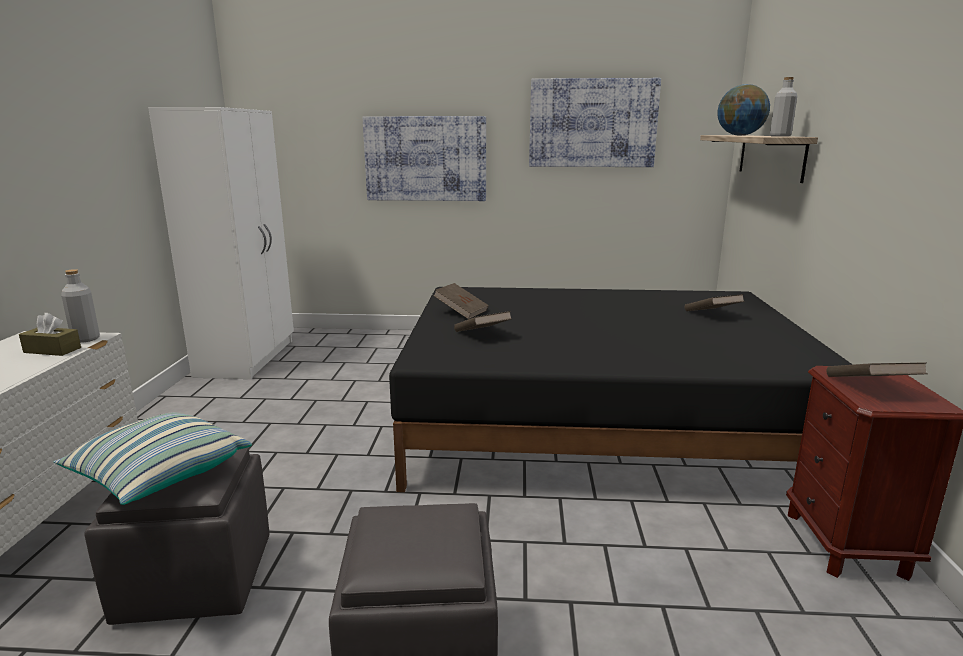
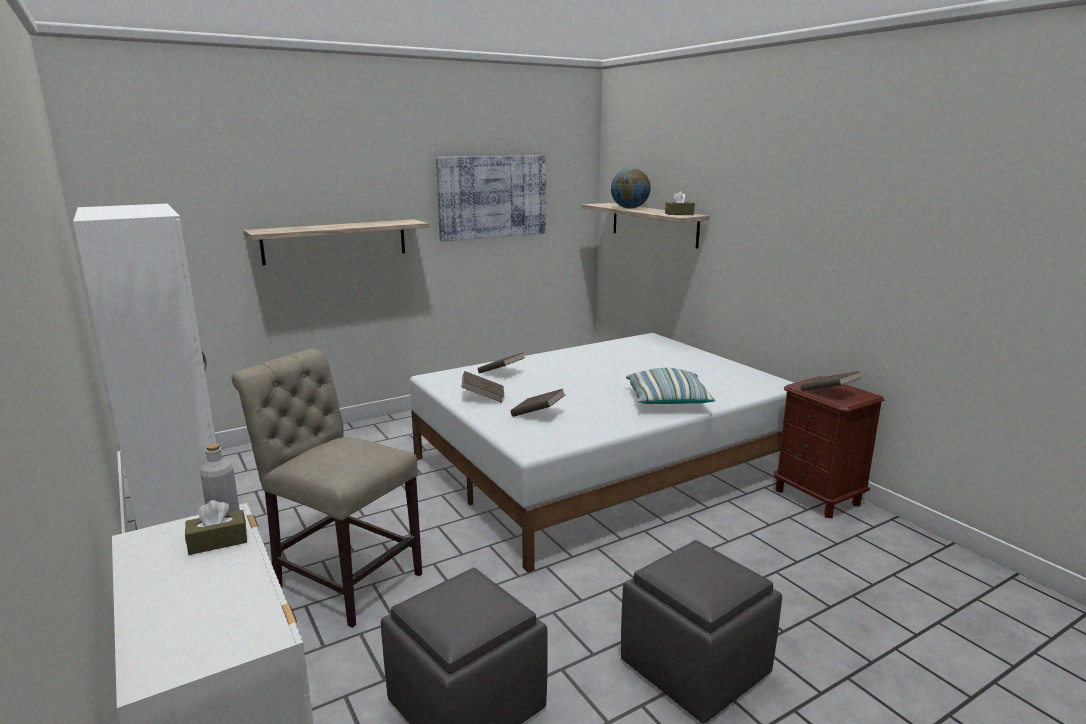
camera: 35 degrees left, 0 degrees up
(159, 475) = (456, 614): pillow -> pillow (668, 401)
(265, 440) = (343, 577): none -> beige chair
(426, 159) = (335, 241): picture -> shelf
(600, 422) = (603, 465): black bed -> white bed
(712, 315) = (661, 358): brown book -> brown book (501, 373)
(780, 136) = (679, 214): grey bottle -> brown tissue box

